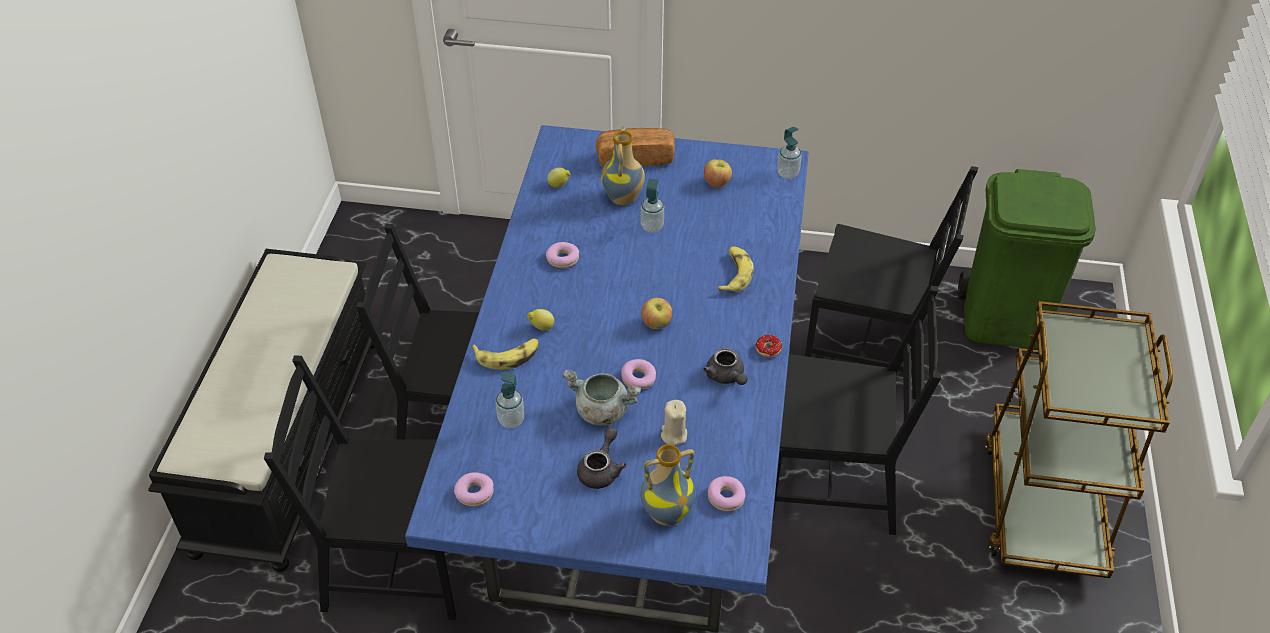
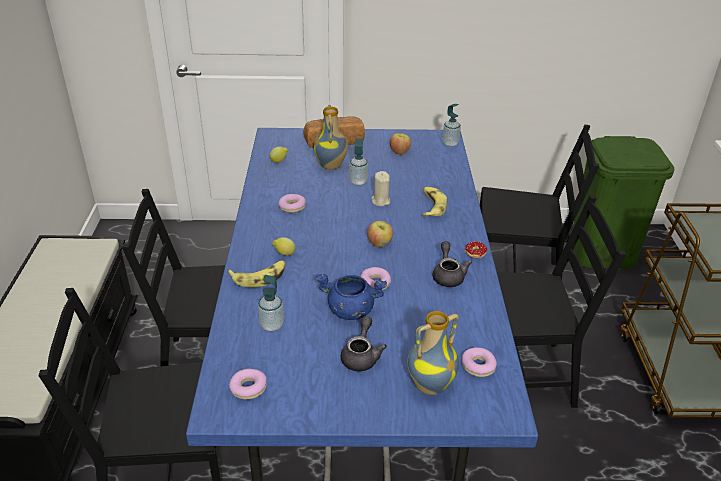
camera: 10 degrees left, 10 degrees down
(601, 411) = (350, 310): grey cooking pot -> blue cooking pot
(673, 434) = (417, 321): beige candle -> beige candle (380, 201)
(726, 377) = (448, 275): grey teapot -> grey teapot turned 150 degrees counterclockwise

